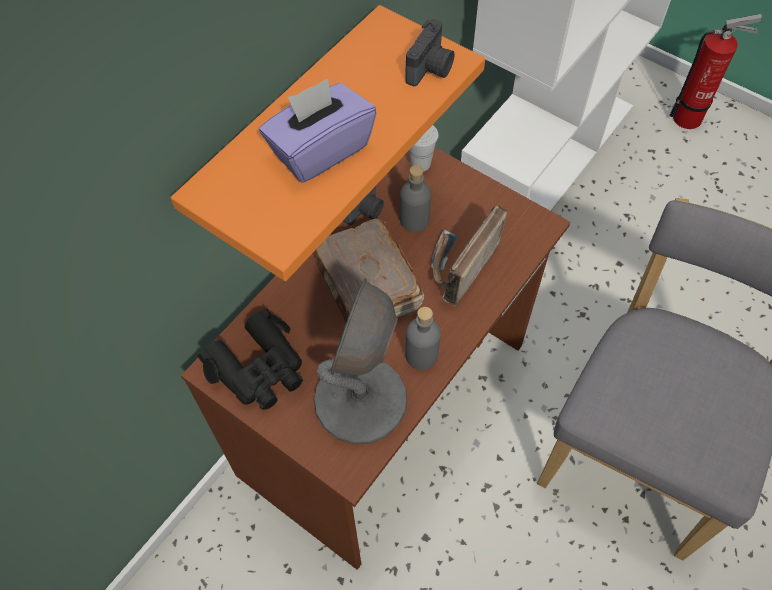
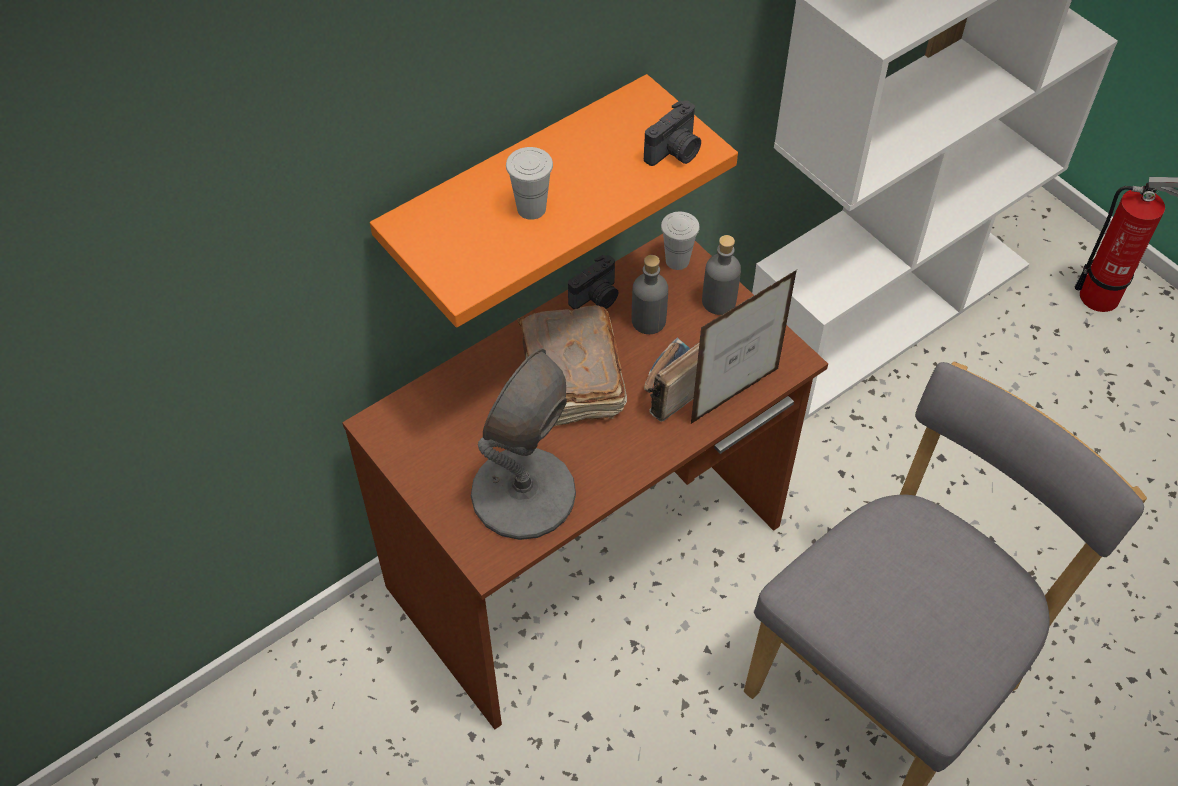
camera: 15 degrees right, 5 degrees down
(259, 368) = (426, 435): black binoculars -> none
(320, 150) = (531, 208): purple tissue box -> white cup
(421, 355) = (605, 465): grey bottle -> grey bottle (719, 301)
(507, 267) = (735, 395): none -> picture frame

